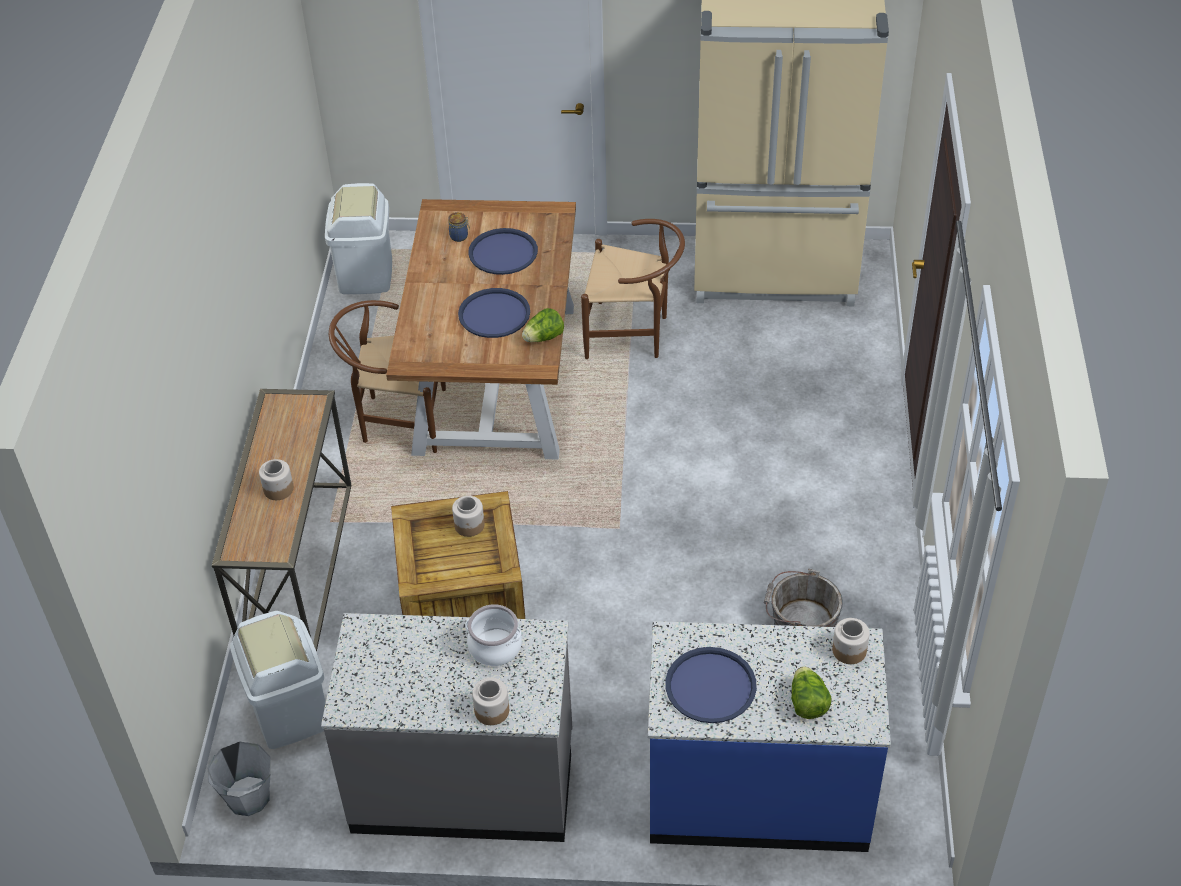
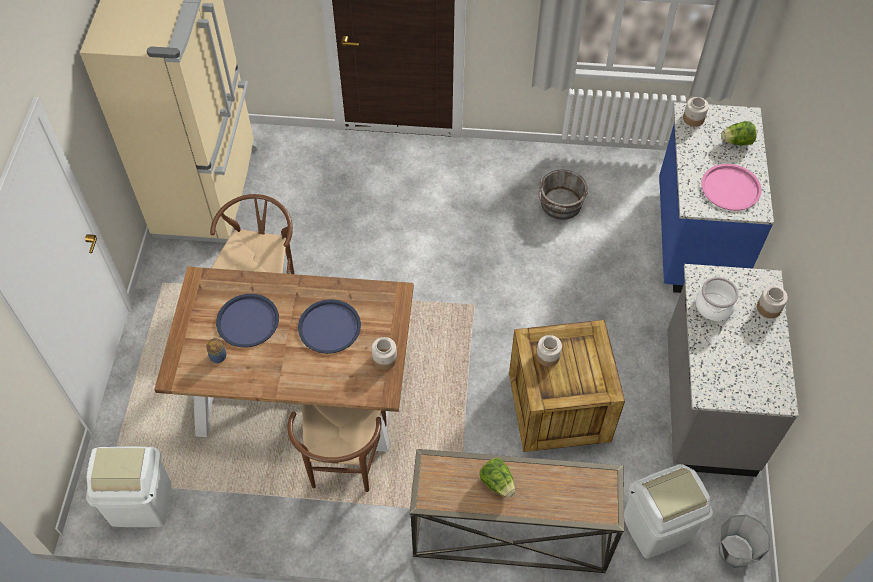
camera: 90 degrees left, 10 degrees up
(278, 489) = (536, 485): jar -> jar (385, 359)
(544, 338) = (363, 291): lettuce -> lettuce (497, 483)
(711, 686) = (730, 188): blue tray -> pink tray

